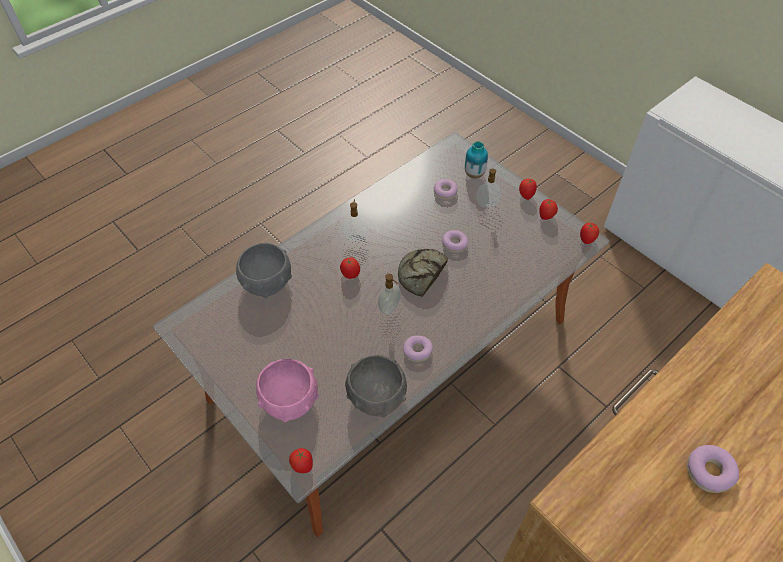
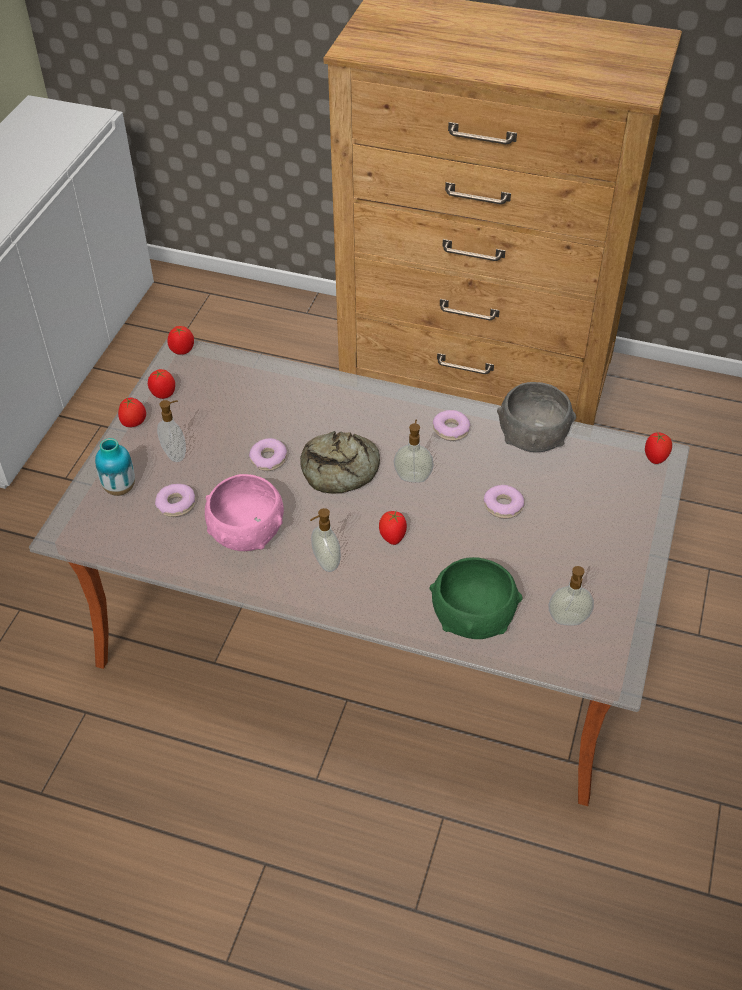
camera: 120 degrees left, 5 degrees down
(227, 326) = (568, 620): none -> soap dispenser
(267, 282) = (472, 618): grey bowl -> green bowl
(289, 400) = (602, 505): pink bowl -> pink bowl (247, 533)
(709, 471) = (552, 50): donut -> donut (503, 506)

